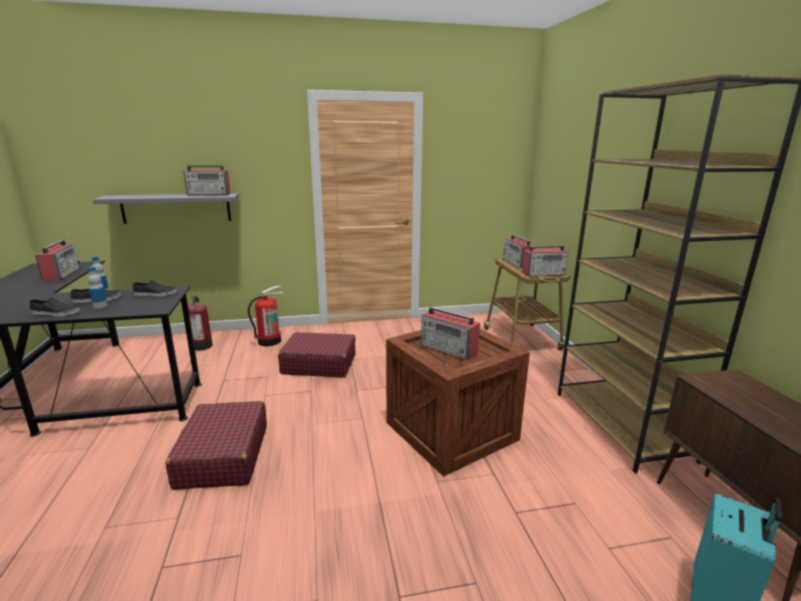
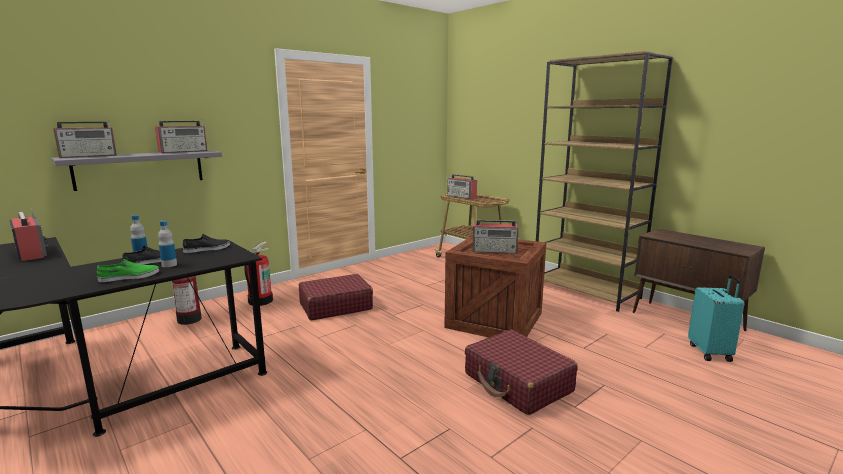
camera: 30 degrees left, 5 degrees down
(55, 313) = (129, 277): black shoe -> green shoe
(223, 456) = (343, 384): red suitcase -> red suitcase (518, 383)
(544, 274) = (491, 200): radio -> radio (89, 156)

